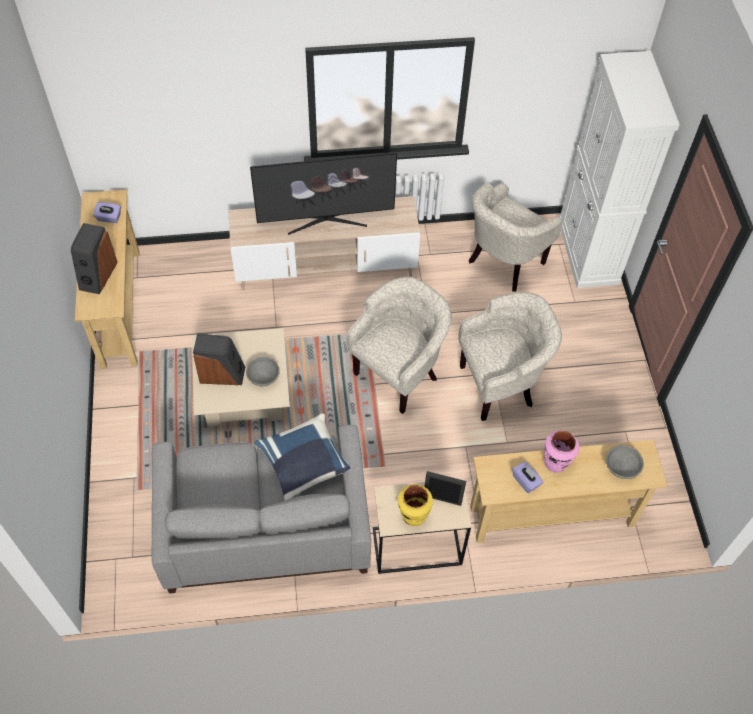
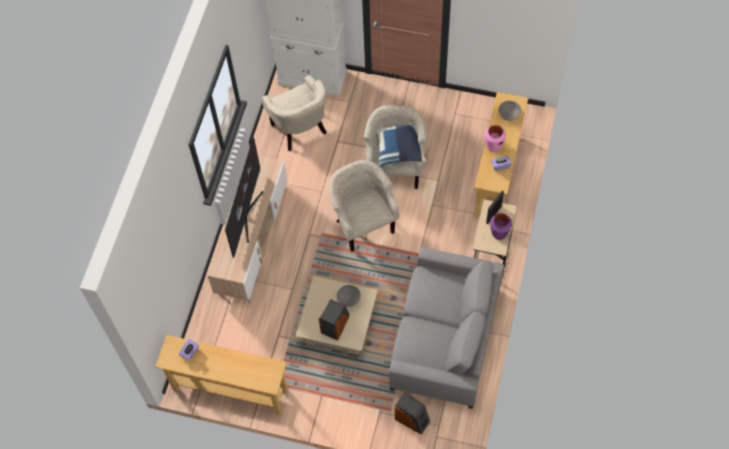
camera: 65 degrees left, 5 degrees up
(97, 275) = (242, 371): speaker -> speaker (412, 419)
(304, 463) = (432, 288): blue pillow -> blue pillow (399, 149)
(413, 515) = (499, 233): yellow vase -> purple vase

